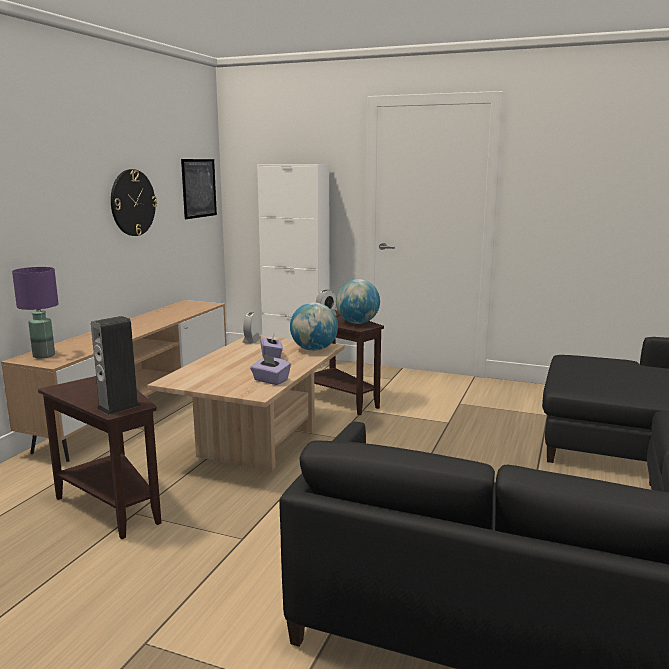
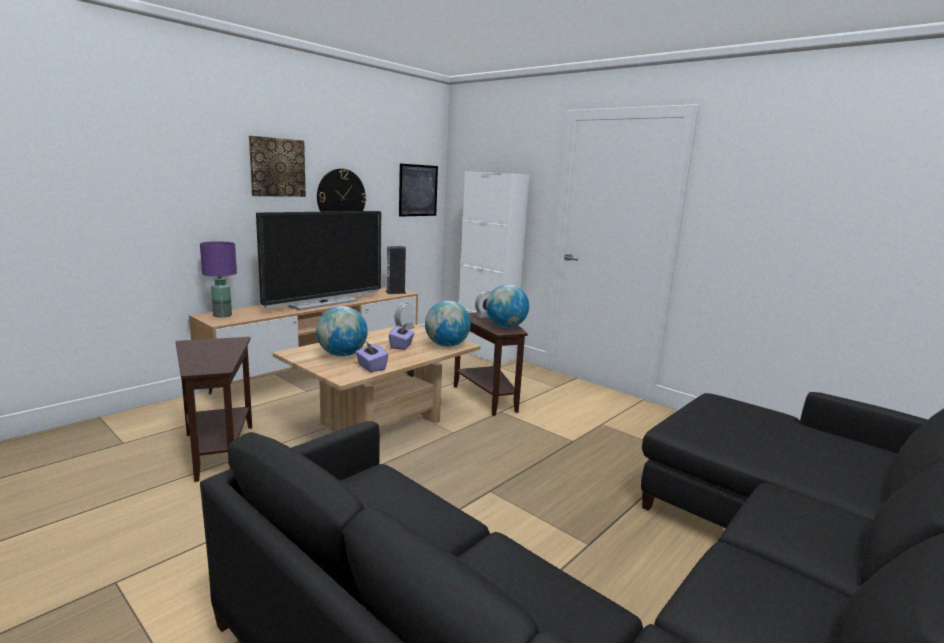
camera: 20 degrees right, 0 degrees up
(72, 173) = (277, 167): none -> picture
(118, 407) = (204, 366): speaker -> speaker (395, 292)
(139, 327) = (323, 303): none -> television
(225, 375) = (342, 355): none -> globe

